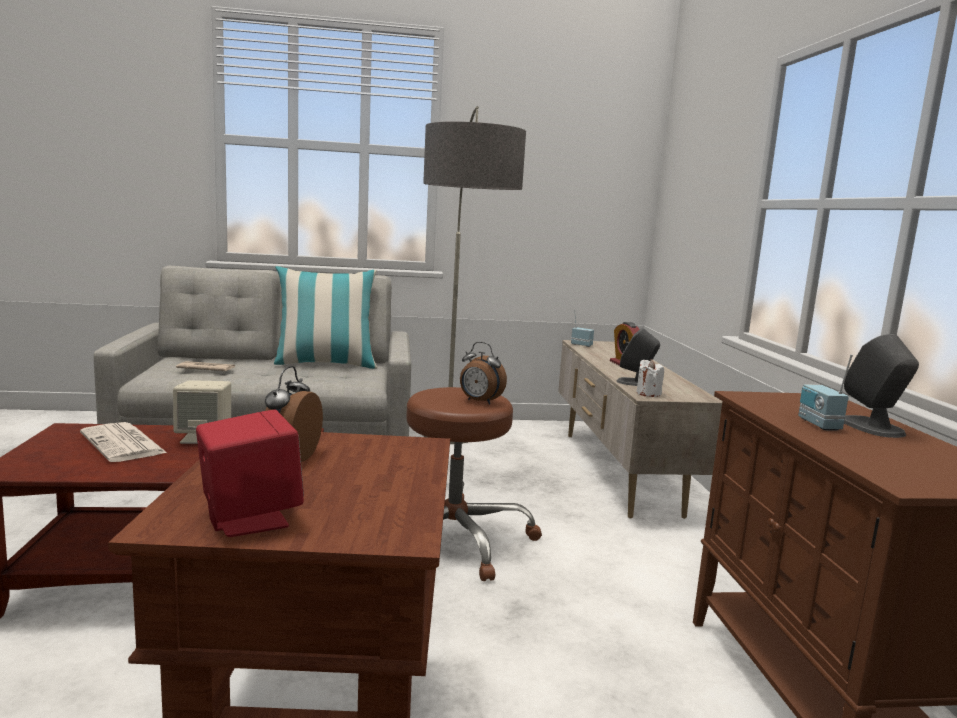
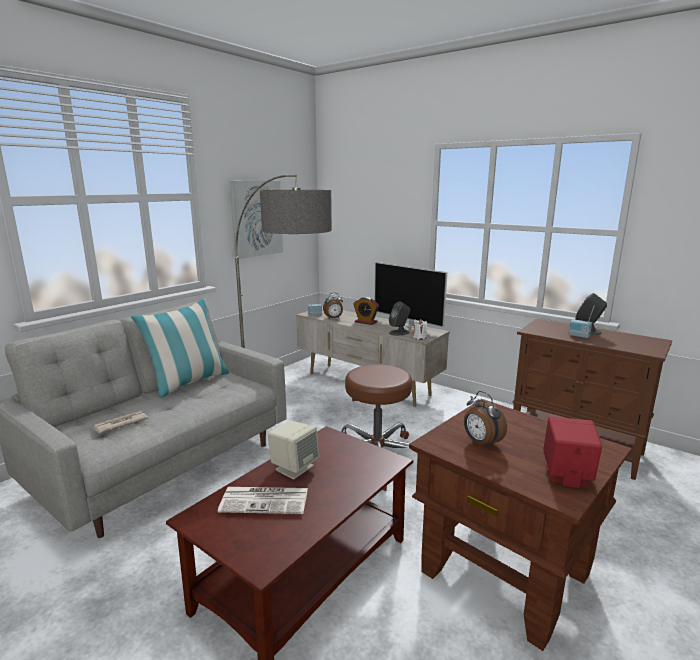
camera: 45 degrees left, 5 degrees up
(479, 402) = (390, 372): alarm clock -> alarm clock (333, 318)
(531, 193) = (256, 218): none -> picture
(678, 381) = (409, 325): none -> television

